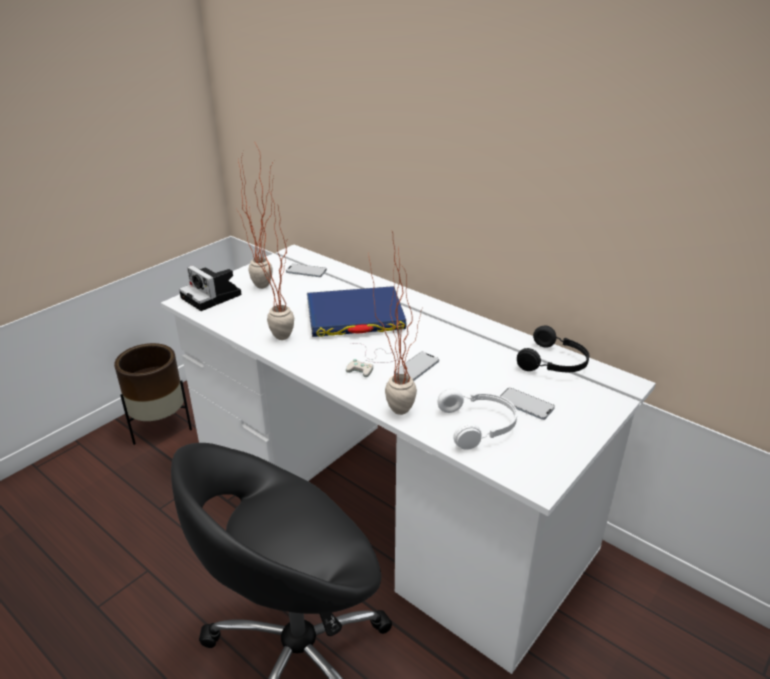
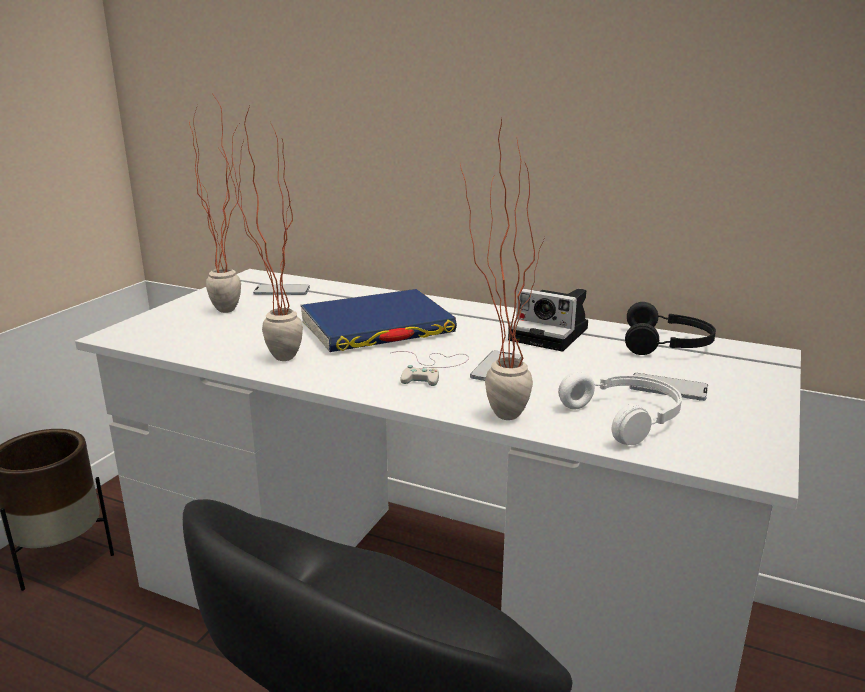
camera: 15 degrees left, 10 degrees down
(213, 297) = (157, 327): camera -> camera (552, 334)

